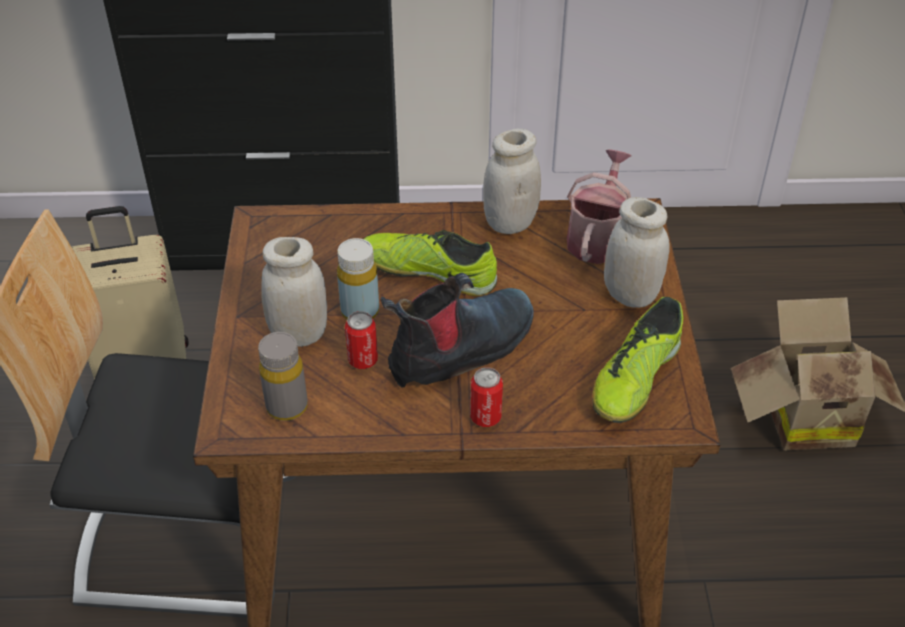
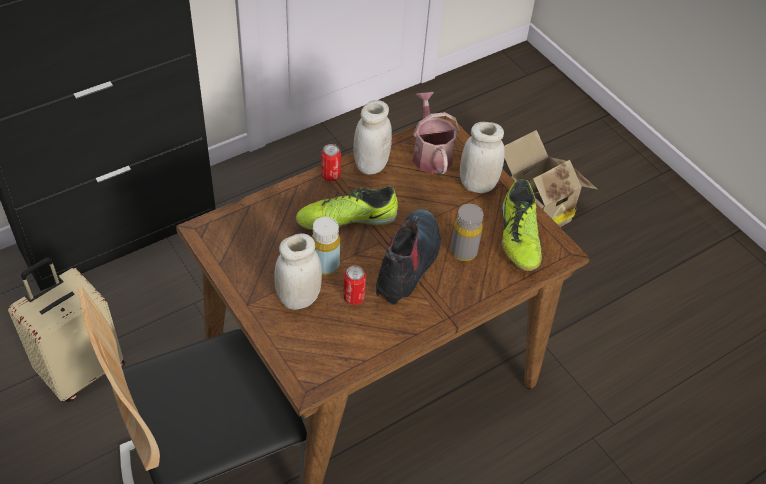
camera: 35 degrees left, 5 degrees up
(287, 406) = (332, 350): grey bottle -> grey bottle (463, 251)
(485, 417) = (455, 300): can -> can (330, 176)

